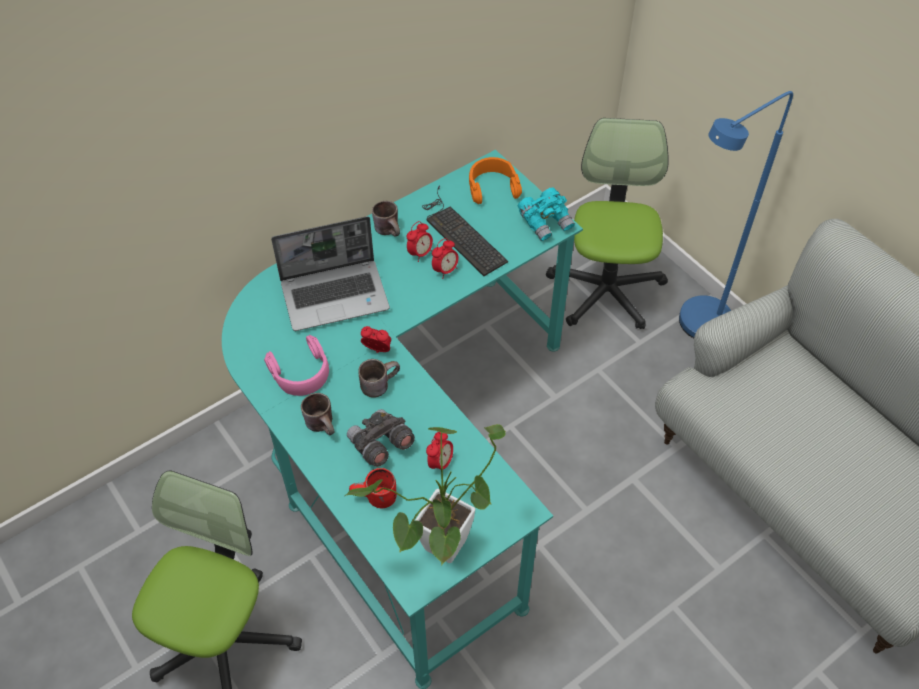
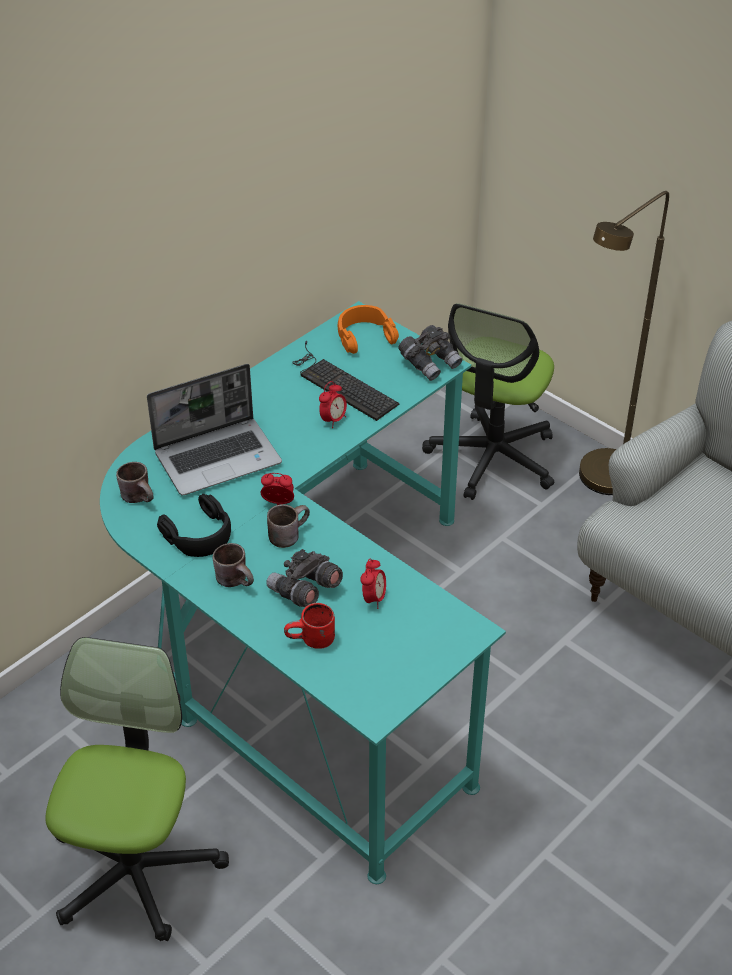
camera: 10 degrees left, 10 degrees down
(301, 372) = (199, 534): pink headphones -> black headphones
(390, 230) = (263, 389): brown mug -> brown mug (141, 496)
(420, 253) = (301, 407): alarm clock -> none
(439, 552) = (393, 681): potted plant -> none
(546, 222) = (430, 363): turquoise binoculars -> grey binoculars
(606, 290) = (492, 458): office chair -> office chair turned 150 degrees counterclockwise
(695, 330) = (600, 485): blue floor lamp -> brown floor lamp

